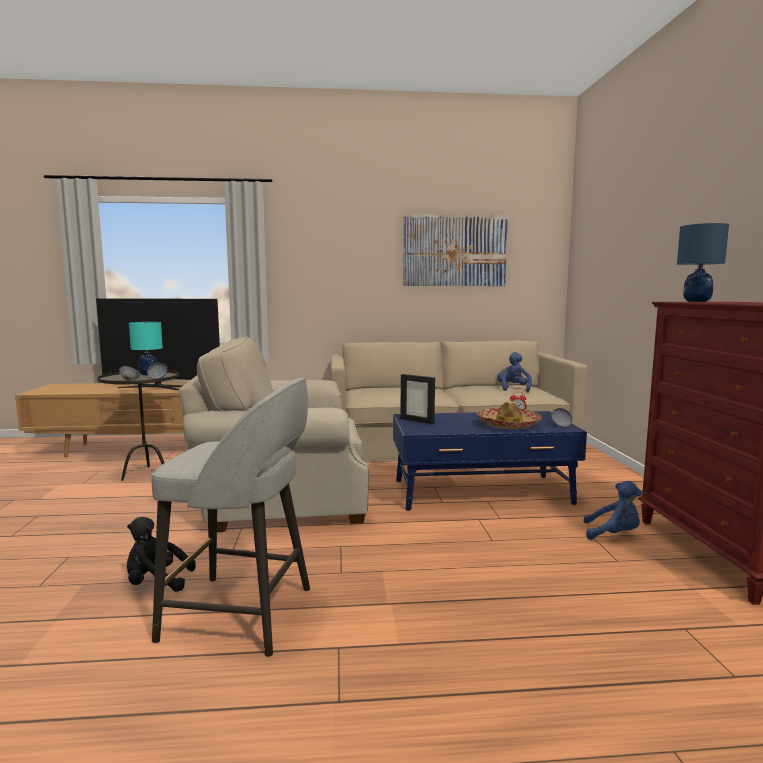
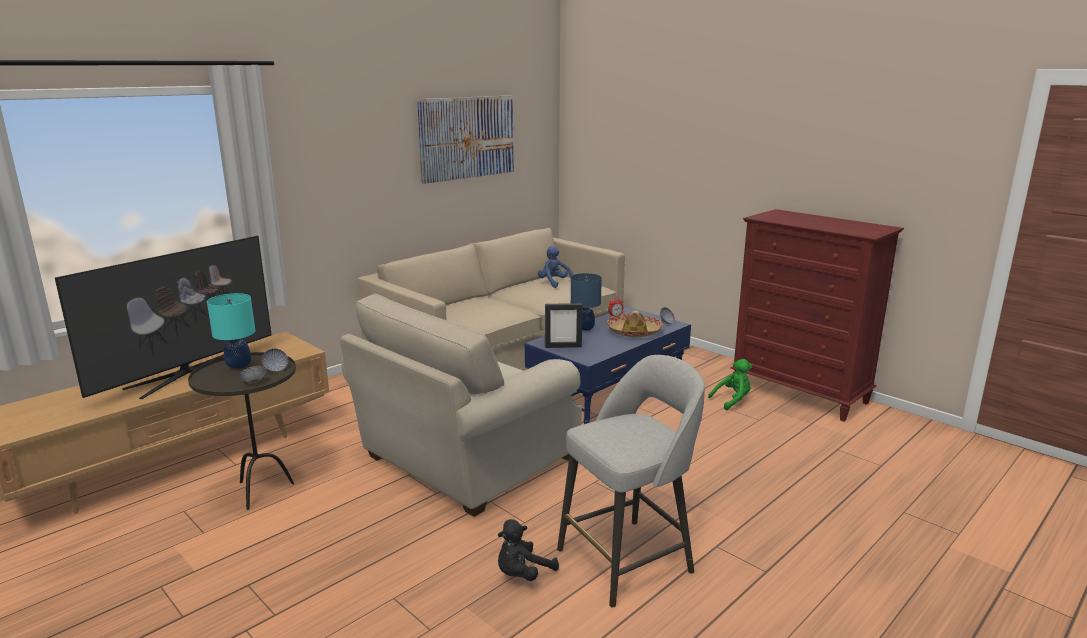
camera: 40 degrees left, 10 degrees up
(159, 387) = (186, 375): television -> television turned 150 degrees clockwise
(613, 534) = (732, 401): blue plush toy -> green plush toy
(695, 301) = (775, 218): blue table lamp -> blue table lamp (584, 329)

